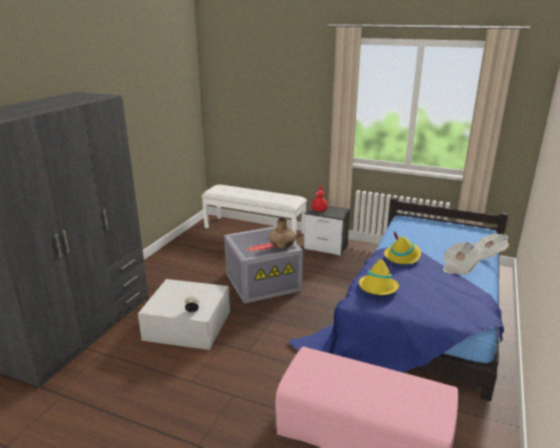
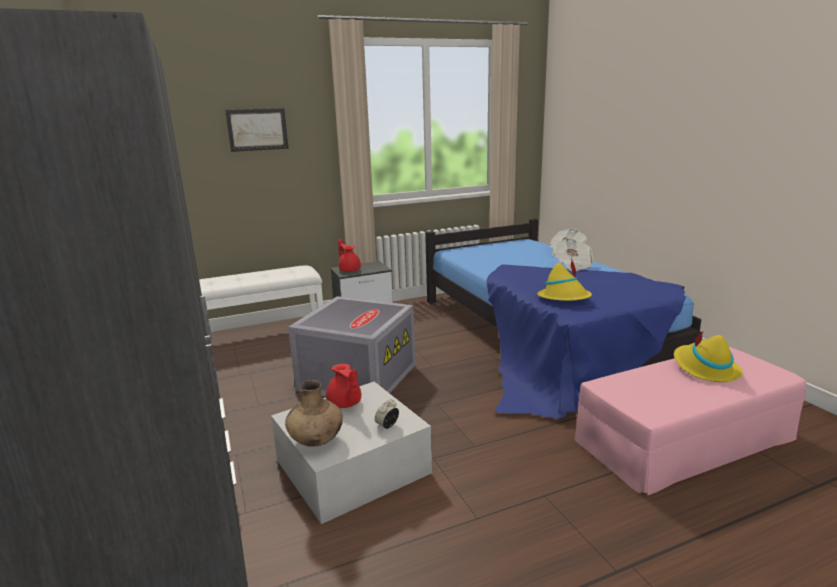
camera: 45 degrees left, 5 degrees down
(197, 290) = (345, 404): none -> red teapot
(282, 246) = (386, 310): brown vase -> brown vase (316, 440)
(284, 99) = (257, 129): none -> picture
(402, 256) = (521, 272): yellow hat -> yellow hat (704, 368)

